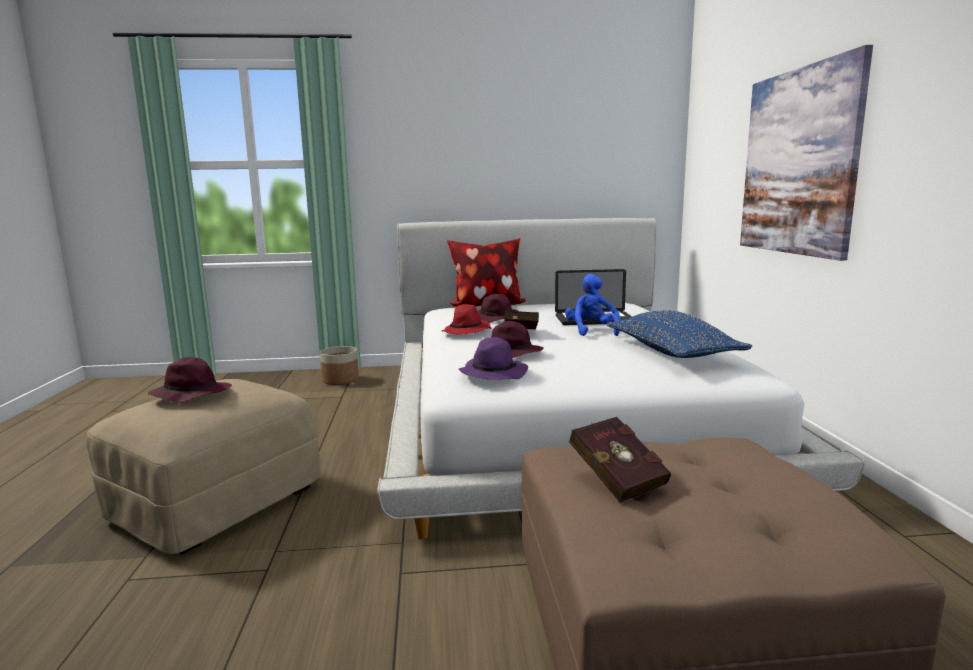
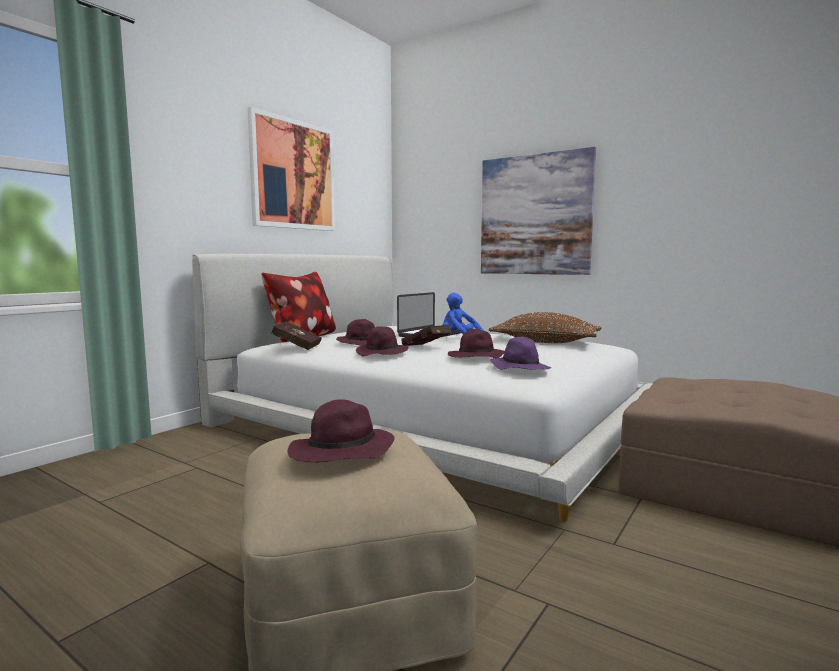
camera: 50 degrees left, 5 degrees down
(340, 380) = (148, 456): planter -> none
(467, 332) = (382, 353): red hat -> purple hat
(525, 136) = (293, 175): none -> picture
(615, 477) = (721, 399): red book -> red book (295, 347)
(671, 352) = (545, 342): blue pillow -> brown pillow

